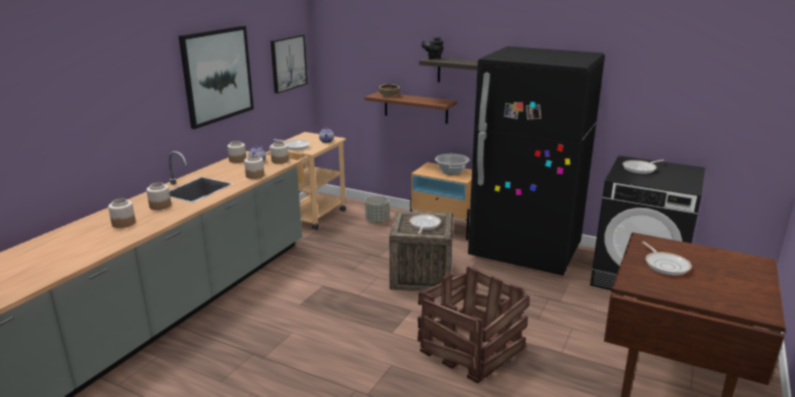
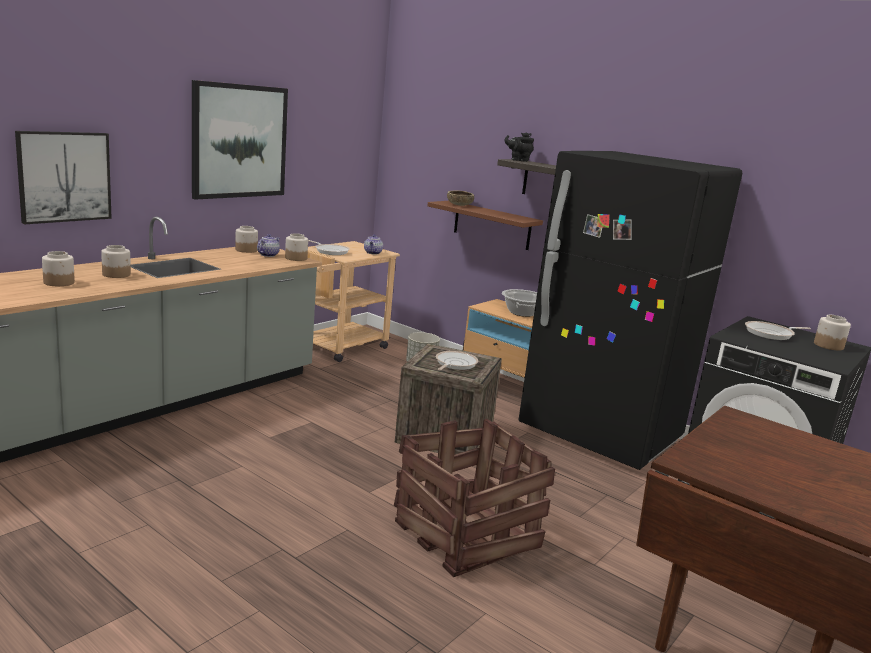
camera: 10 degrees right, 5 degrees down
(255, 175) = (253, 266): jar -> jar (828, 345)
(288, 63) = (343, 150): picture -> picture (64, 176)
(665, 265) = (753, 450): frying pan -> none

